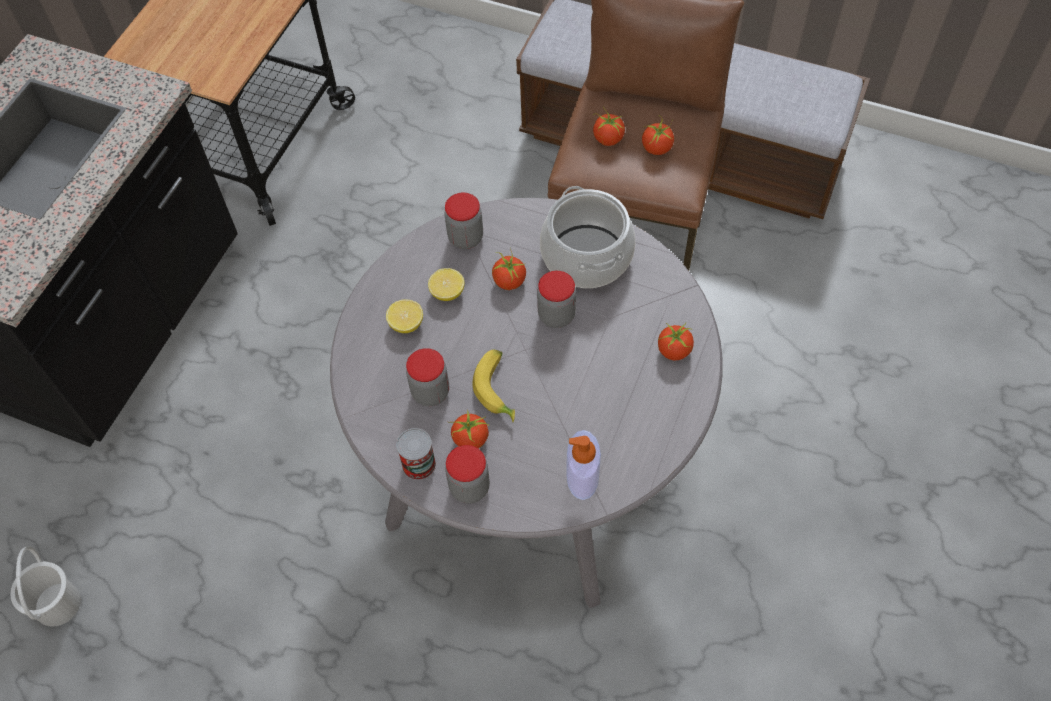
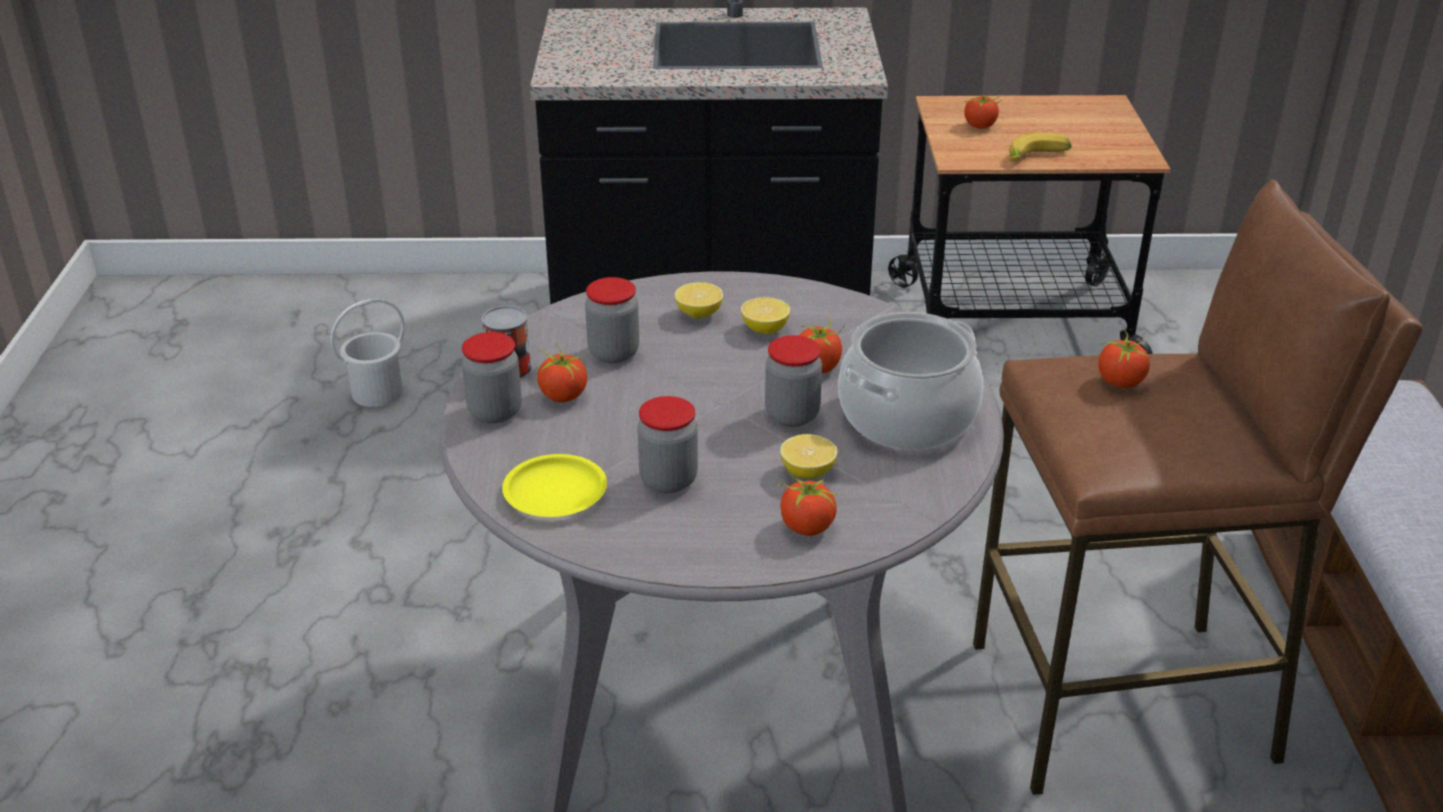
camera: 65 degrees right, 25 degrees down
(465, 237) = (858, 322): jar -> jar (668, 480)
(499, 389) = (648, 399): banana -> banana (1037, 158)
(582, 476) = (554, 493): soap dispenser -> yellow plate
(620, 330) = (807, 472): none -> lemon
(656, 148) = (1148, 426): tomato -> tomato (980, 126)

